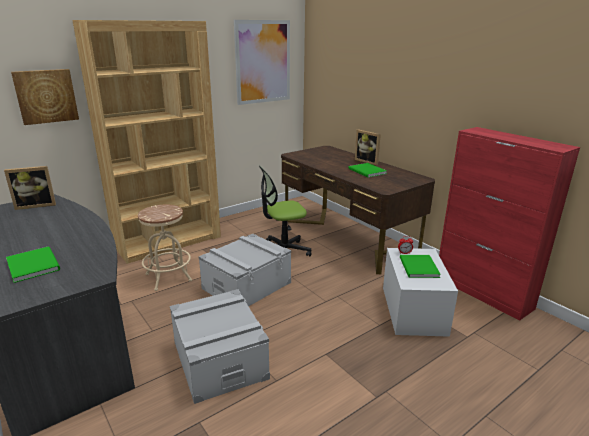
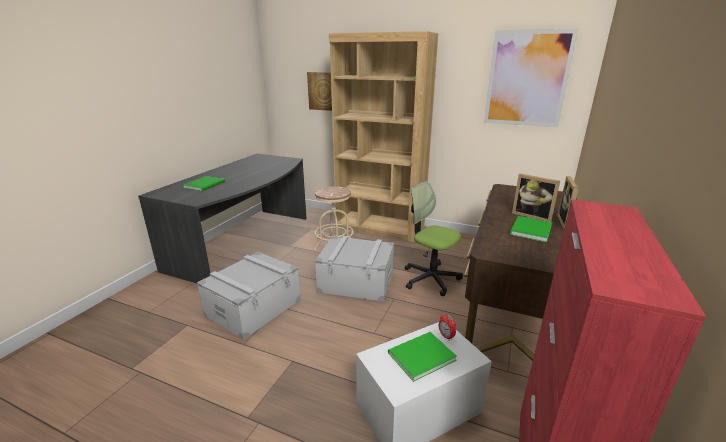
camera: 60 degrees right, 0 degrees up
(36, 205) = (281, 160): picture frame -> picture frame (532, 216)

